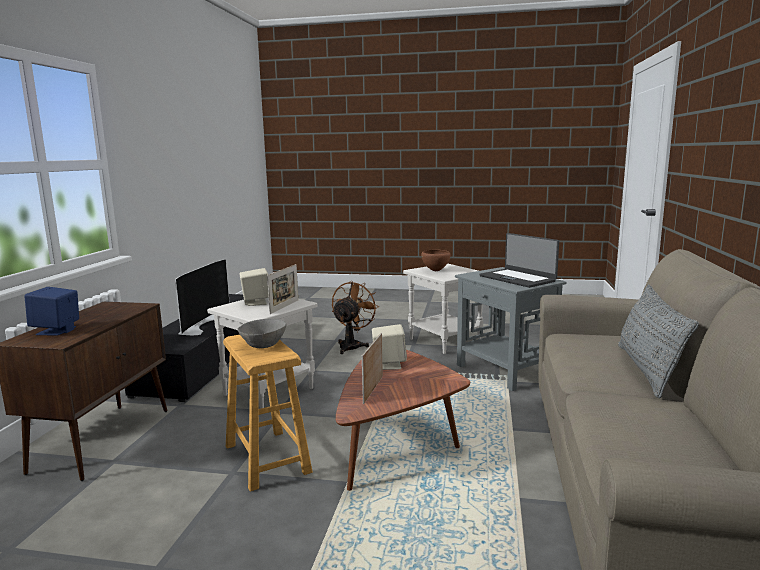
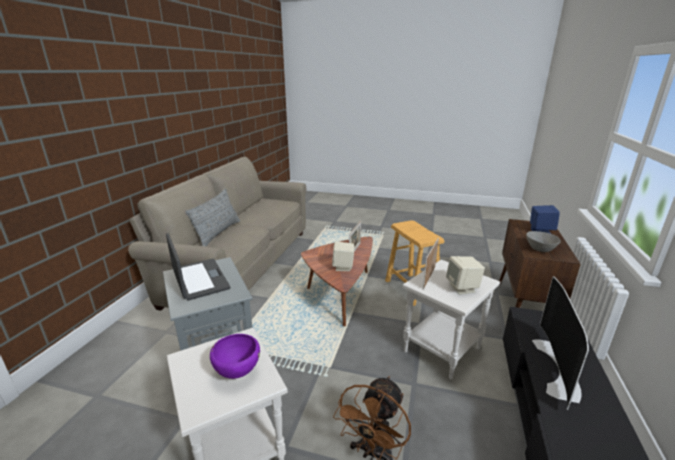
camera: 175 degrees left, 10 degrees up
(263, 345) = (415, 231): grey bowl -> grey bowl (540, 249)
(436, 271) = (237, 373): brown bowl -> purple bowl

